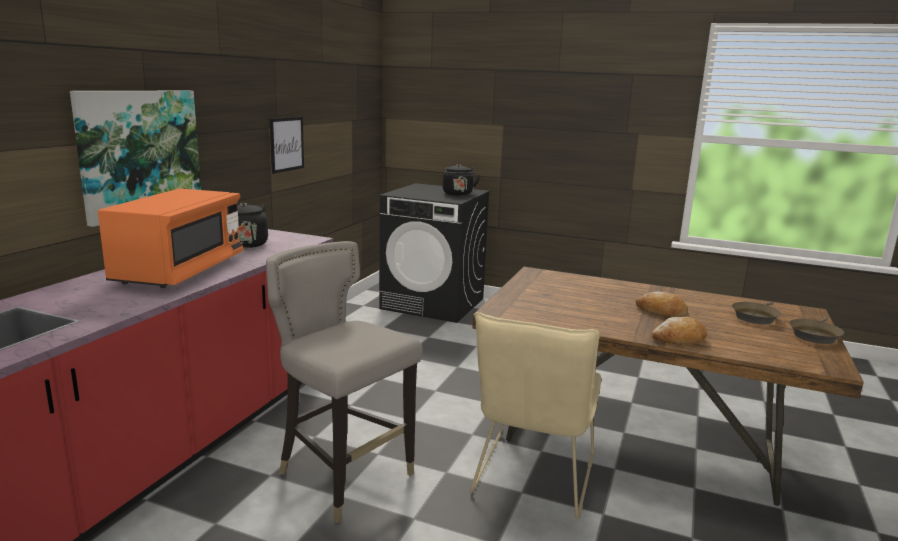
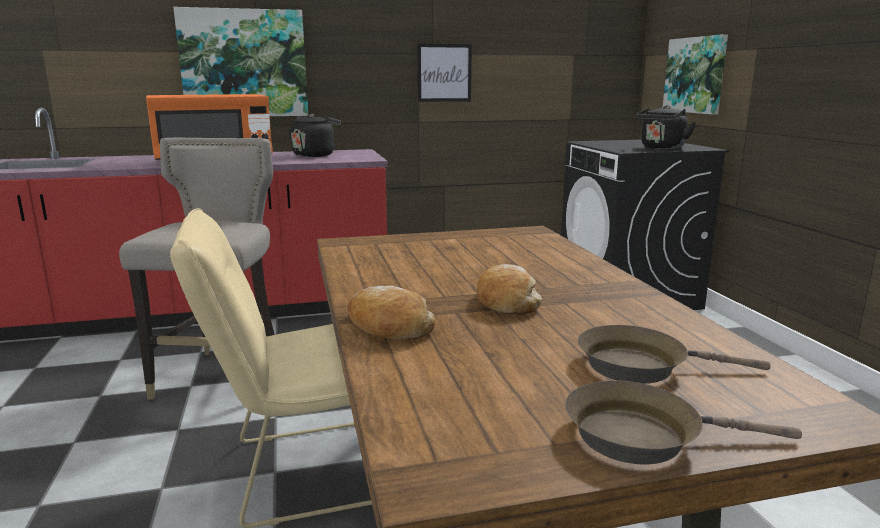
camera: 55 degrees right, 0 degrees up
(448, 138) = (695, 75): none -> picture

